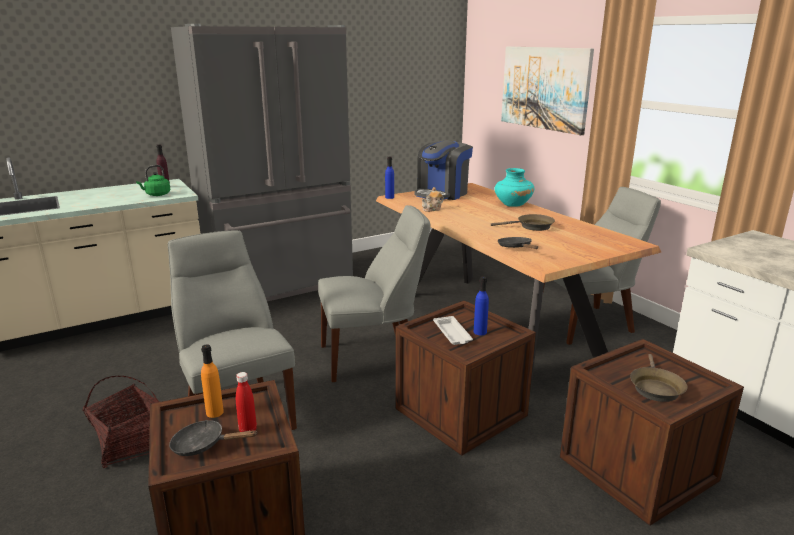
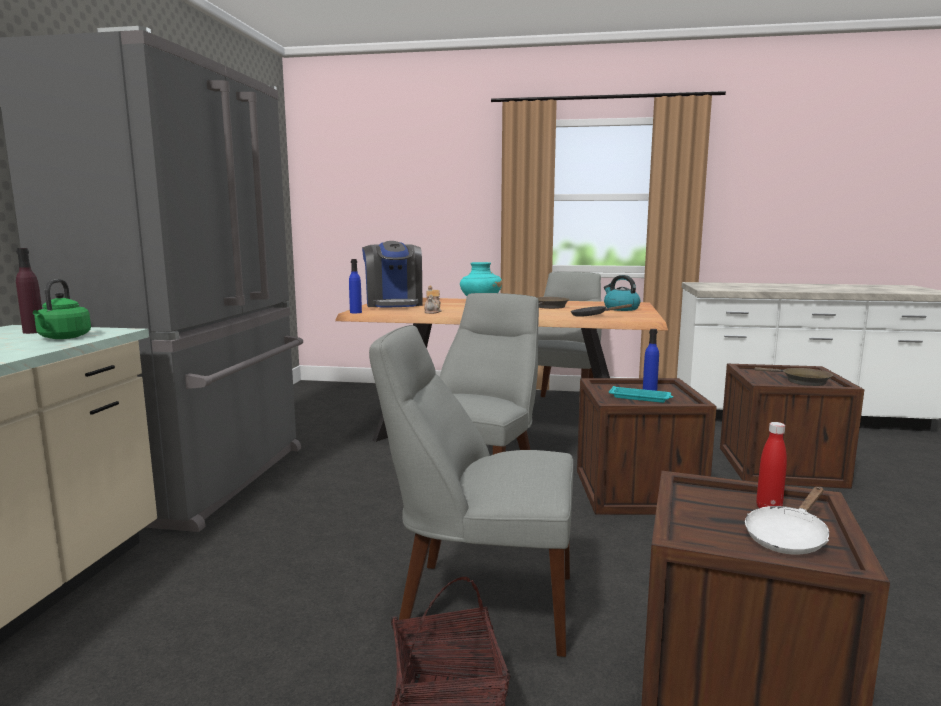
camera: 50 degrees left, 10 degrees down
(203, 445) = (788, 537): black frying pan -> white frying pan
(214, 412) = (706, 516): orange bottle -> none
(452, 334) = (641, 398): white tray -> turquoise tray
(544, 88) = (423, 193): picture -> none
(583, 246) = (620, 309): none -> kettle

